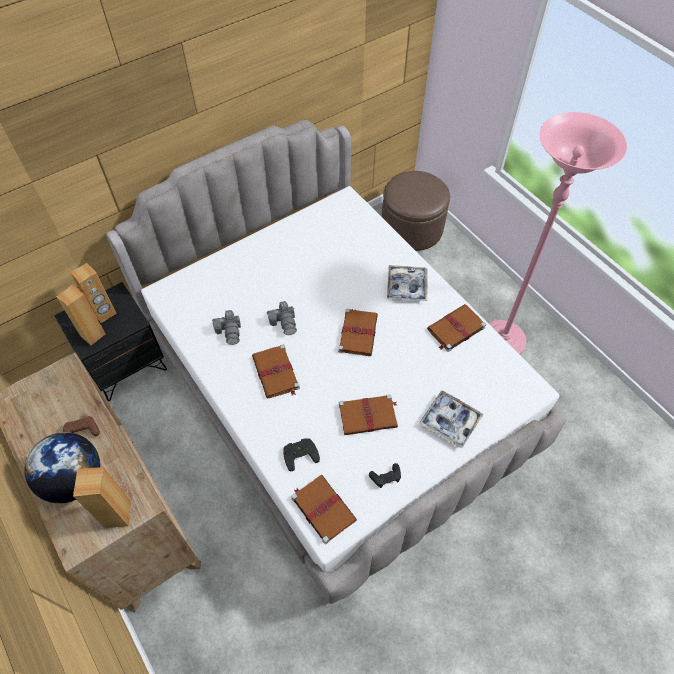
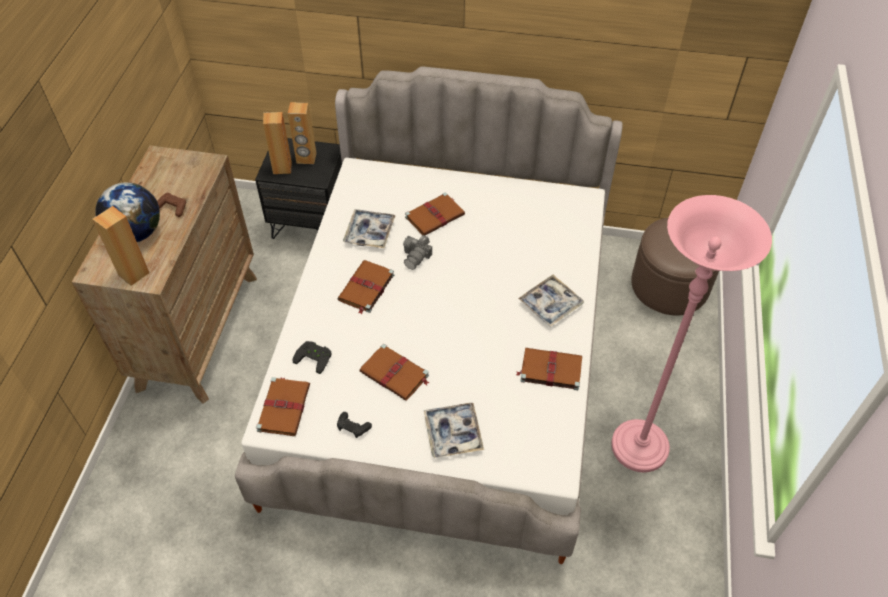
camera: 45 degrees right, 5 degrees down
(230, 331) = (369, 232): camera -> tray
(358, 332) = (464, 308): brown book -> brown book (435, 215)

